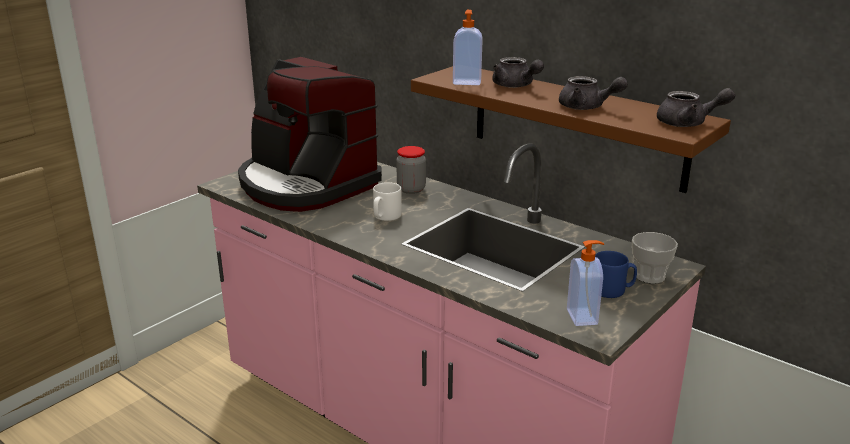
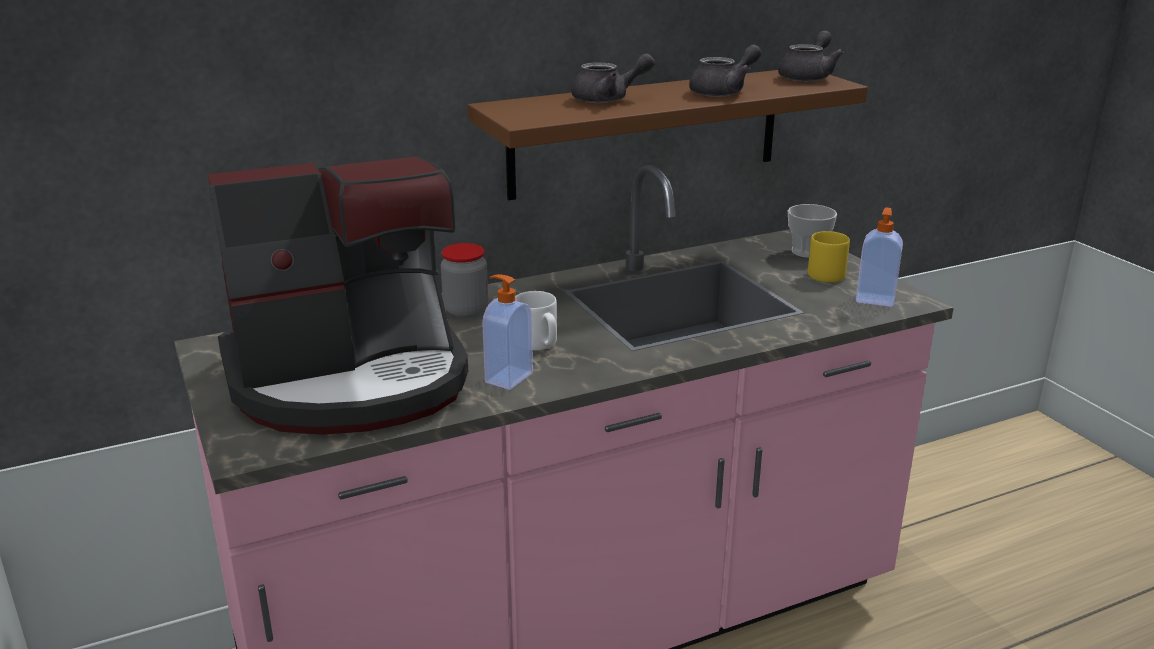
camera: 65 degrees left, 0 degrees up
(467, 82) = (562, 111): soap dispenser -> soap dispenser (507, 377)
(612, 290) = (828, 273): blue mug -> yellow mug

